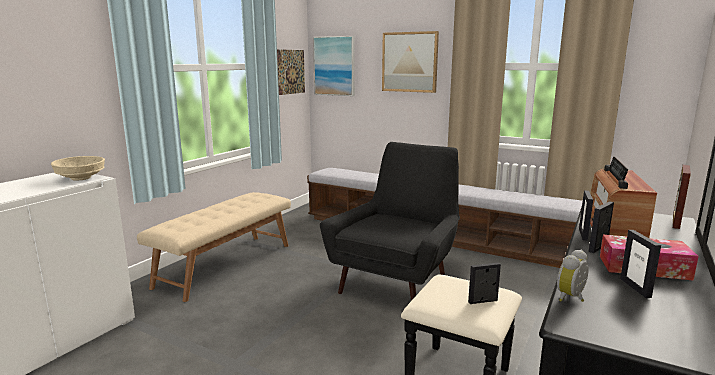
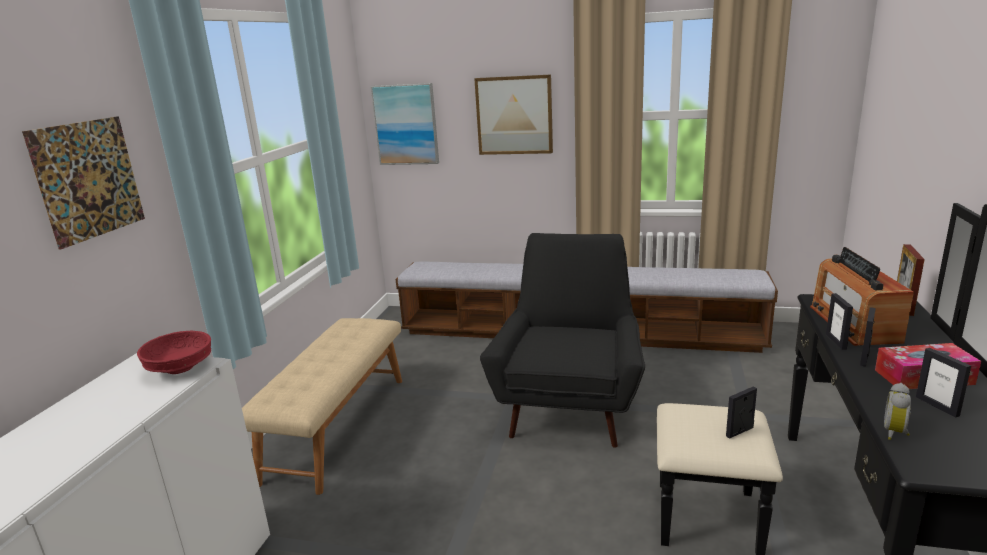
camera: 15 degrees left, 5 degrees up
(80, 178) = (179, 368): beige bowl -> red bowl
(291, 72) = (349, 139): picture -> picture (89, 179)

